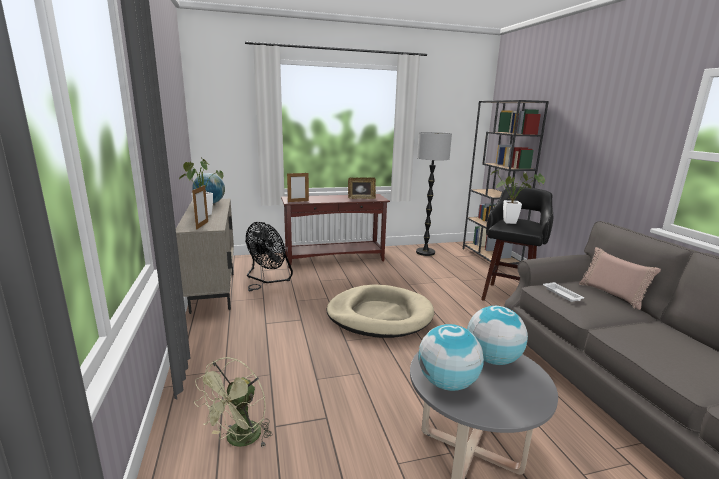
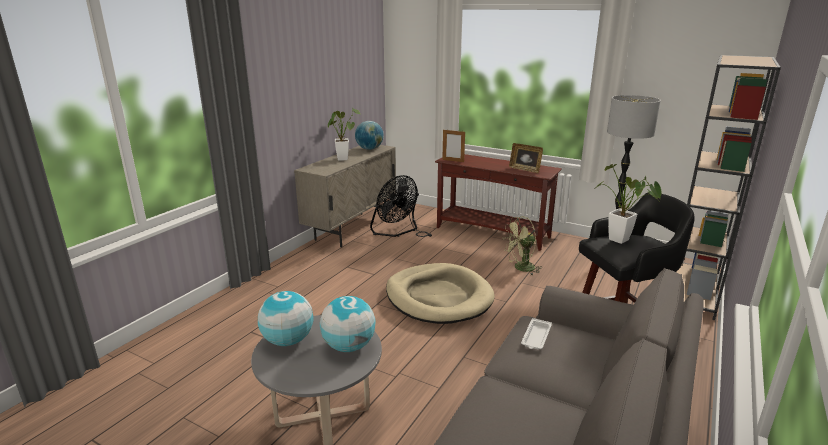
camera: 45 degrees right, 5 degrees up
(202, 225) = (321, 168): picture frame -> none
(239, 440) = (226, 328): green fan -> green fan (520, 268)
(263, 278) = (402, 230): black fan -> black fan turned 120 degrees counterclockwise
(611, 295) = (597, 365): beige pillow -> none

